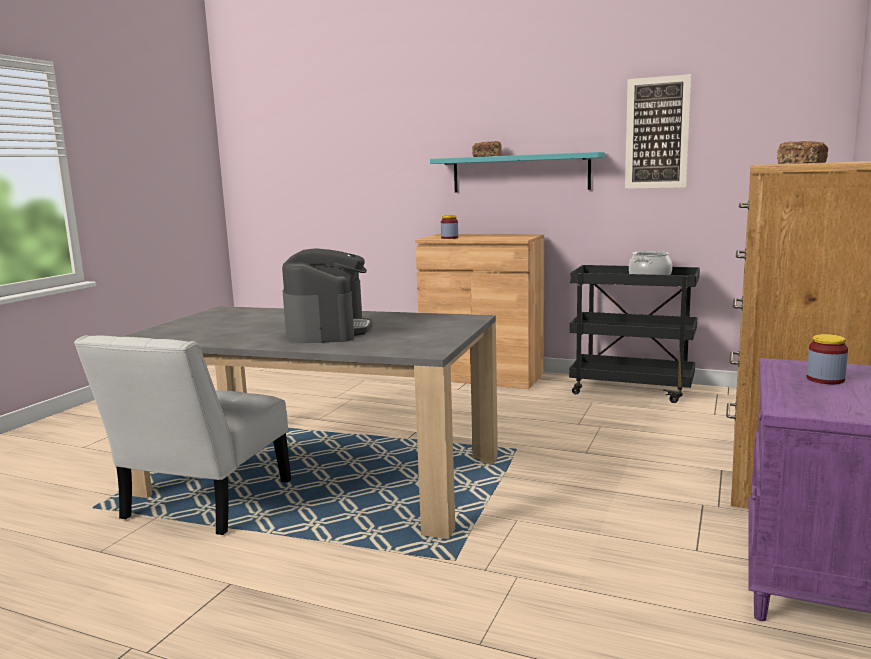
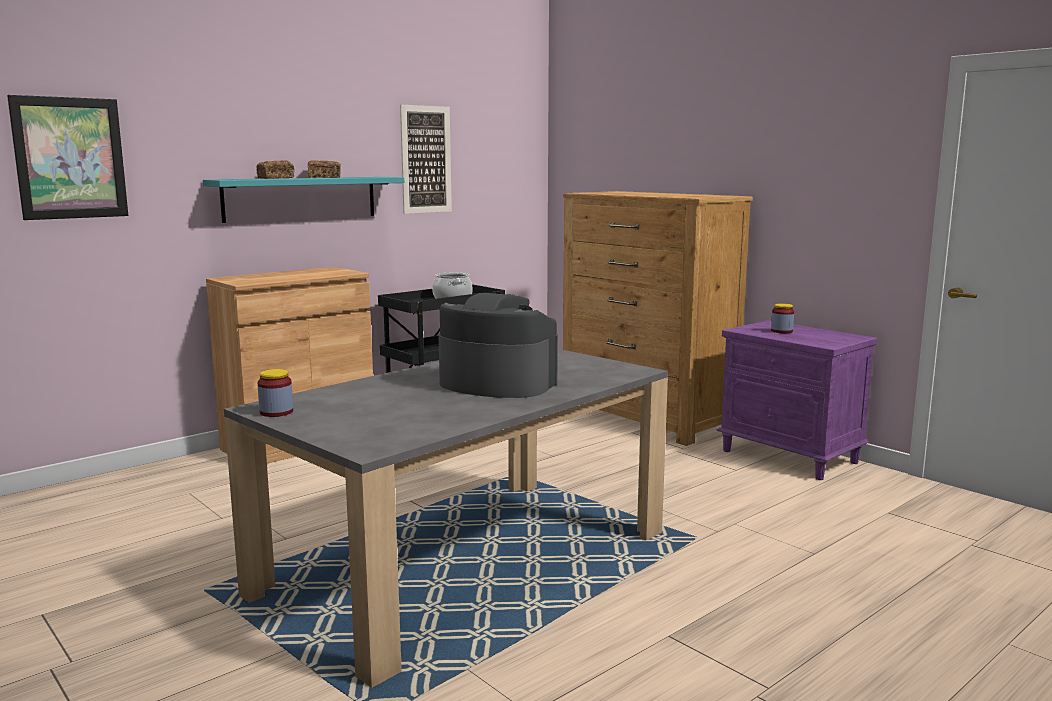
camera: 65 degrees left, 0 degrees up
(202, 503) = (462, 635): white chair -> none
(363, 146) = (70, 158): none -> picture
(449, 238) = (269, 280): jar -> jar (276, 412)
(801, 163) = (634, 193): bread -> bread (324, 177)

